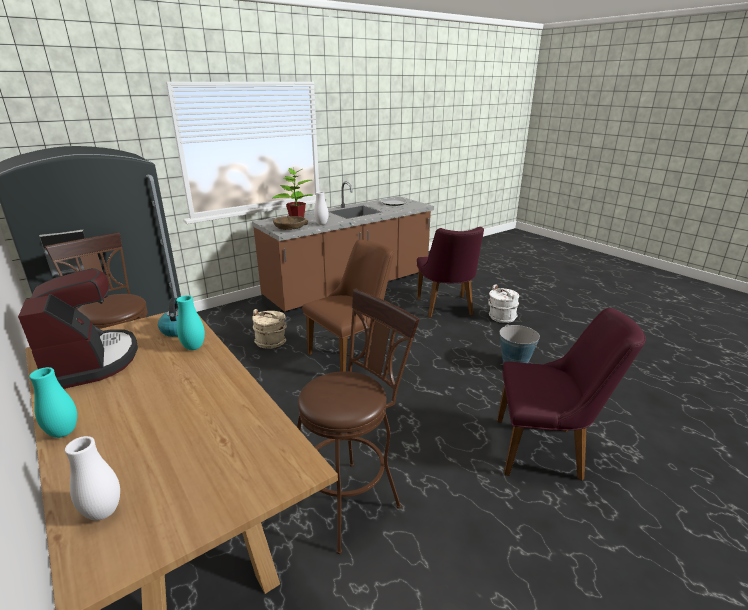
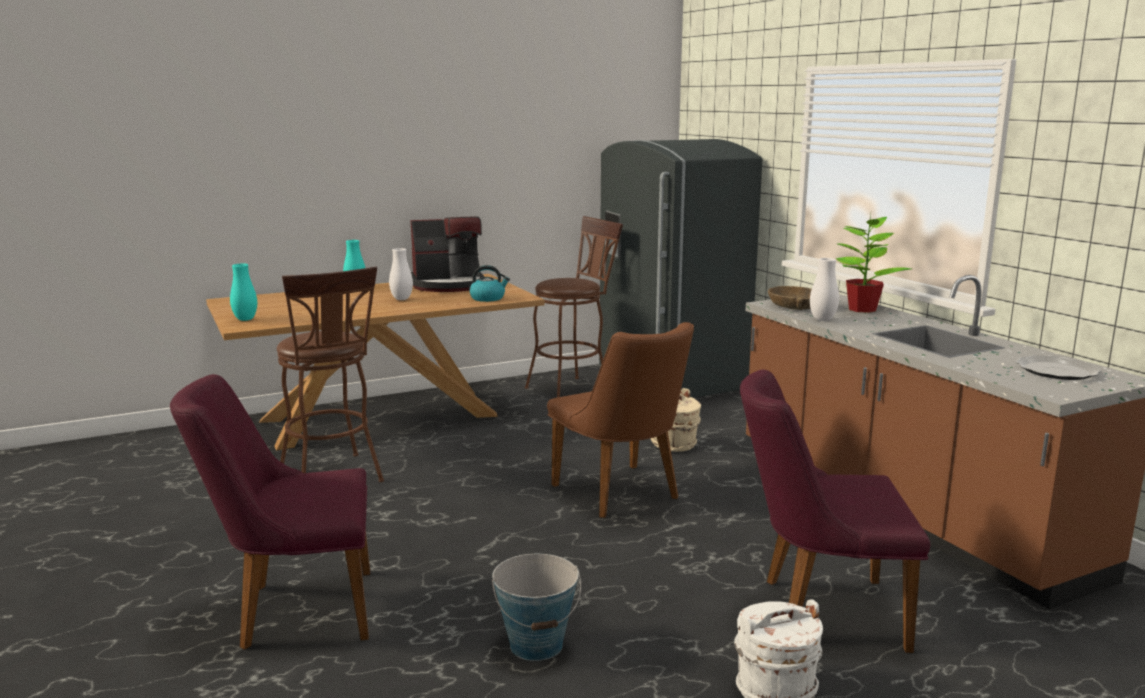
camera: 100 degrees right, 10 degrees down
(103, 512) = (267, 298): white vase -> white vase (401, 299)
(194, 347) = (446, 303): turquoise vase -> turquoise vase (245, 319)
(547, 450) = (293, 610): purple chair -> purple chair turned 60 degrees clockwise

